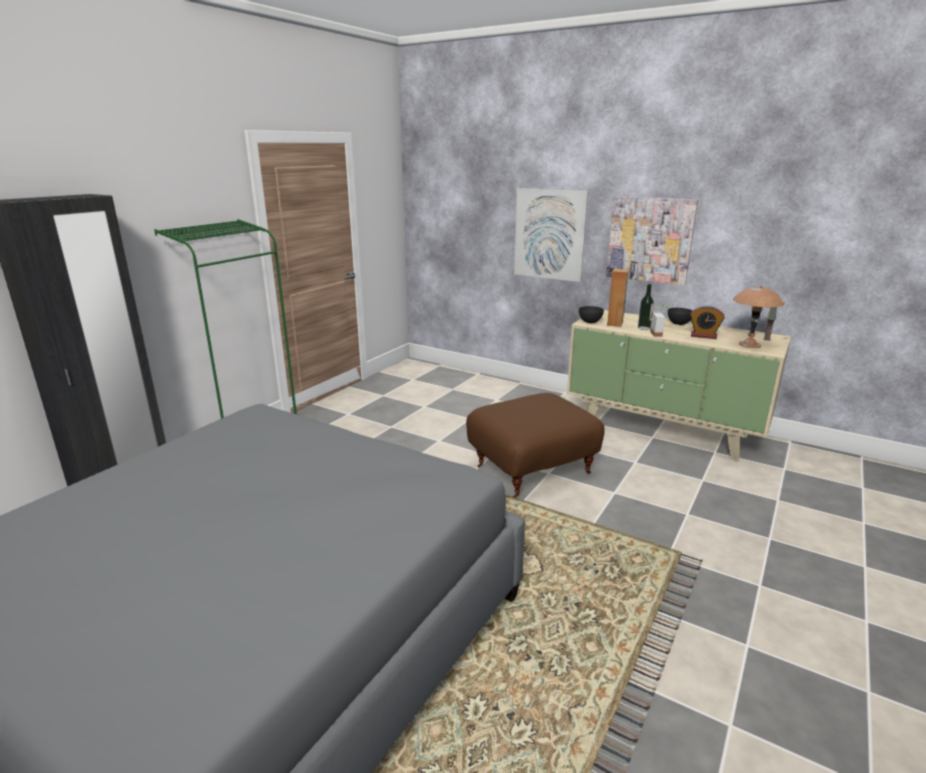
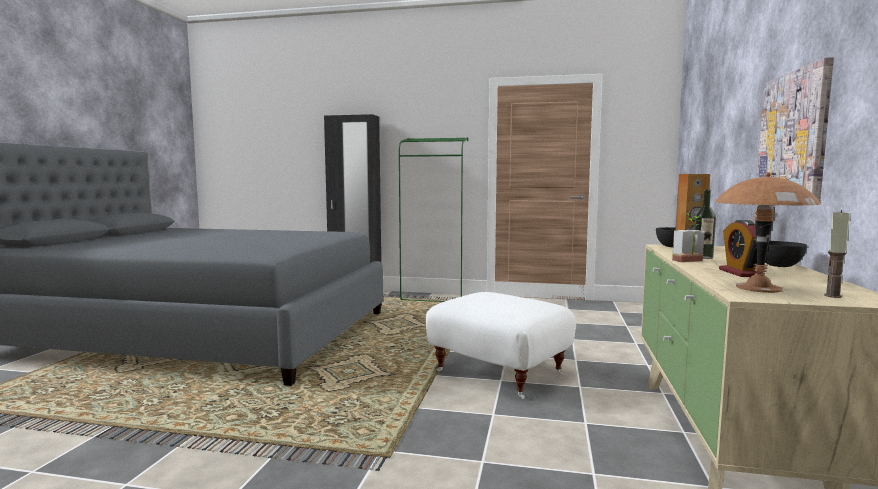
camera: 70 degrees right, 15 degrees down
(532, 469) = (500, 372): brown ottoman -> white ottoman
(549, 234) = (732, 150): picture -> none

